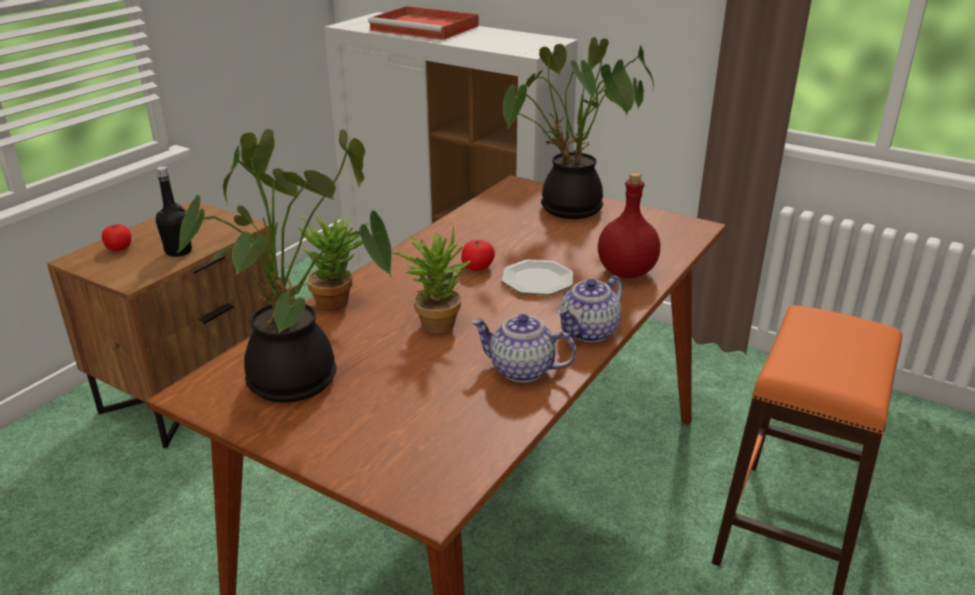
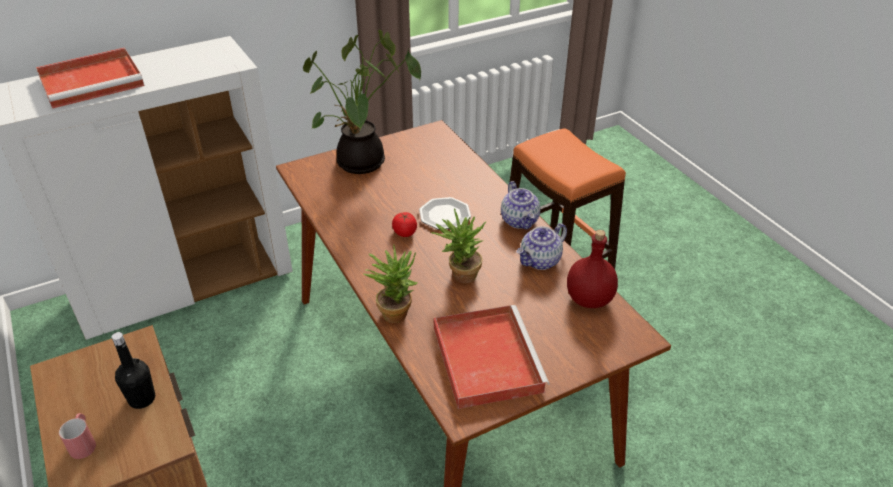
camera: 60 degrees left, 10 degrees up
(119, 248) = (83, 442): tomato -> red mug
(300, 381) = (485, 357): potted plant -> red tray
(625, 272) = (465, 179): red bottle -> red bottle (589, 300)

